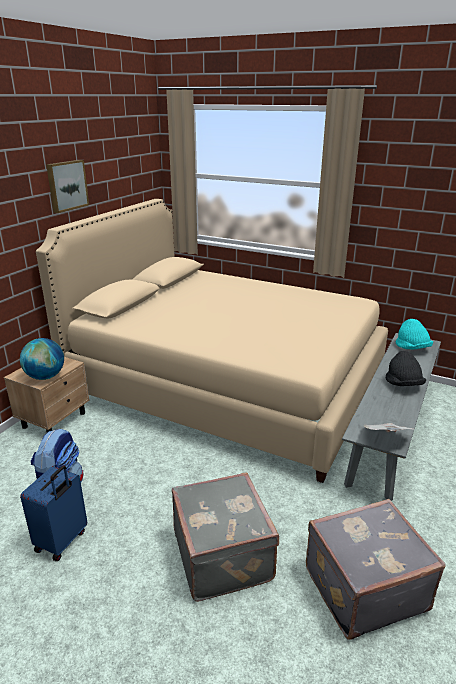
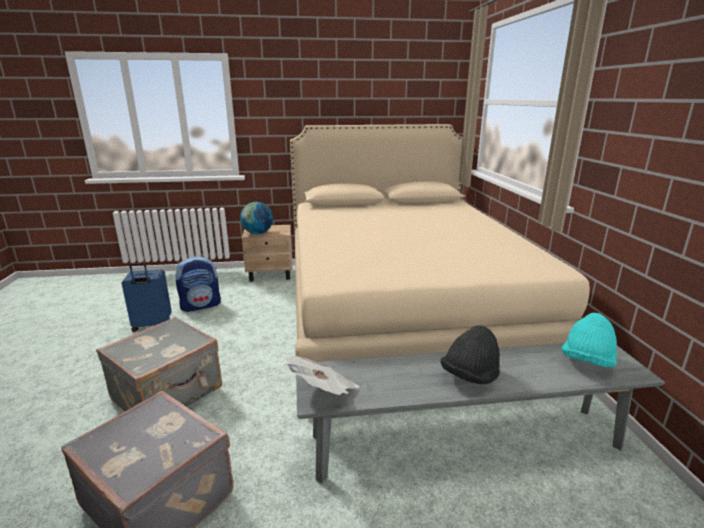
camera: 55 degrees right, 5 degrees down
(66, 185) = (337, 94): picture -> none

